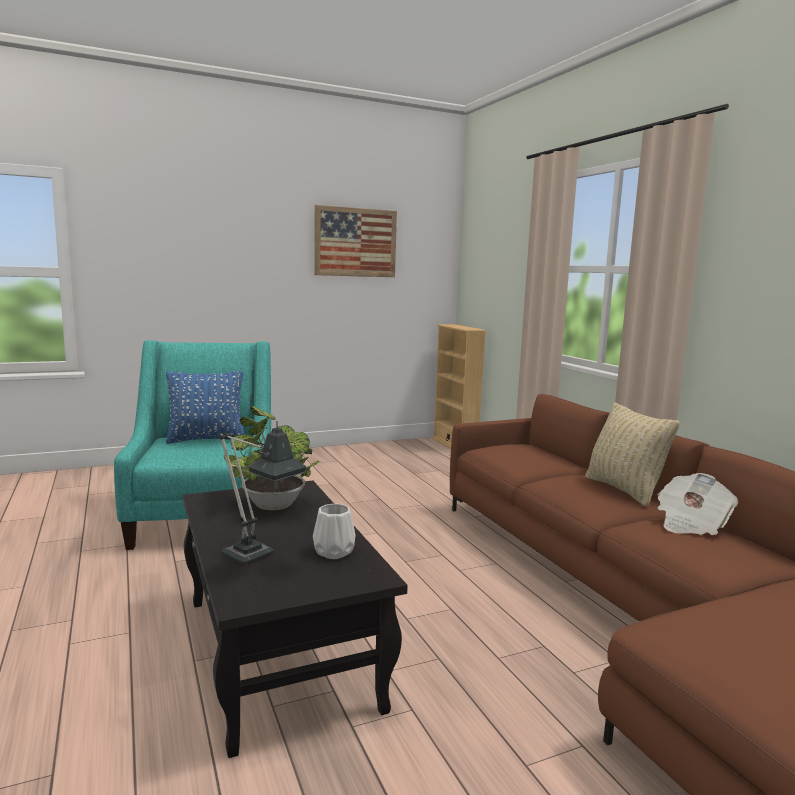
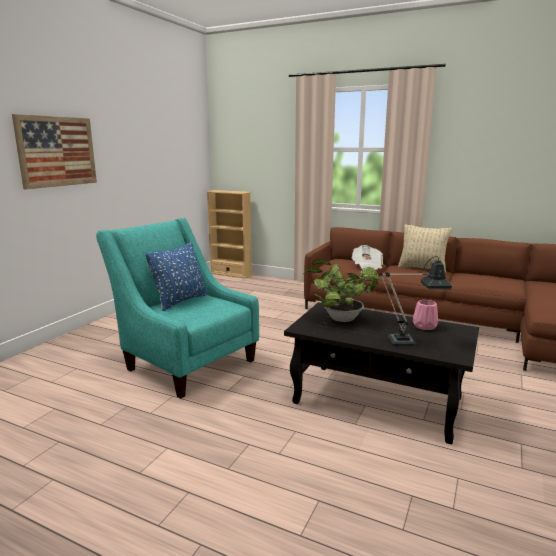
camera: 40 degrees left, 5 degrees up
(334, 552) = (425, 326): white vase -> pink vase
(355, 242) = (157, 132): picture -> picture (57, 151)
(691, 523) = (473, 274): newspaper -> newspaper (367, 267)

